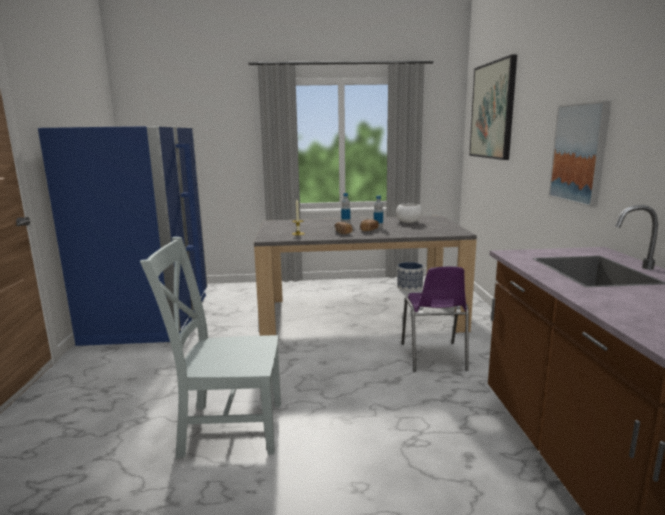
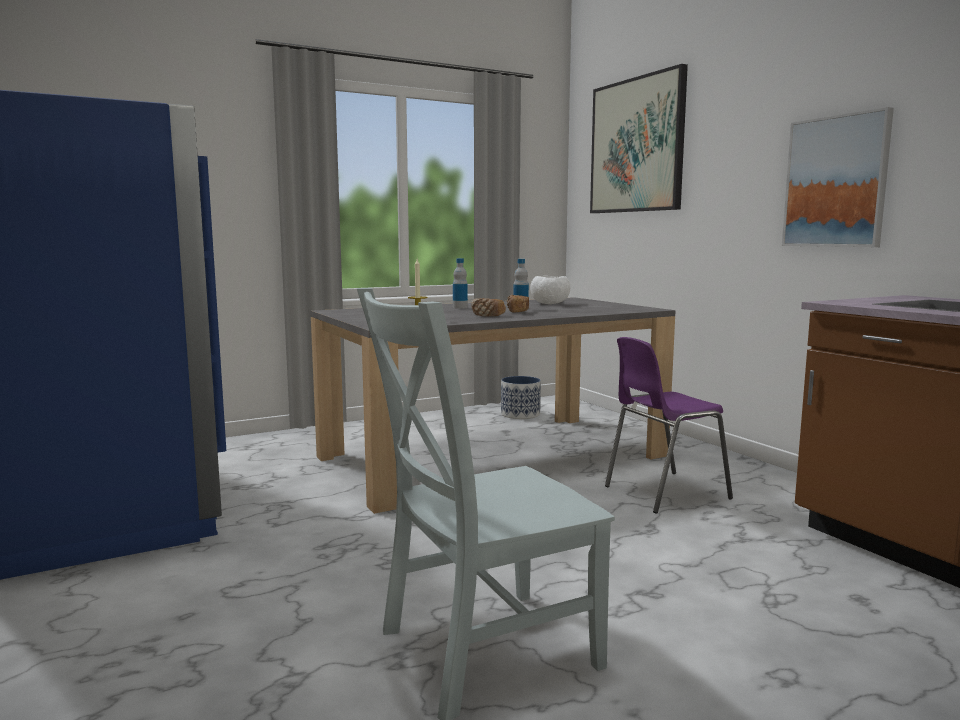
camera: 25 degrees left, 5 degrees down
(433, 357) = (663, 492): purple chair -> purple chair turned 90 degrees clockwise

